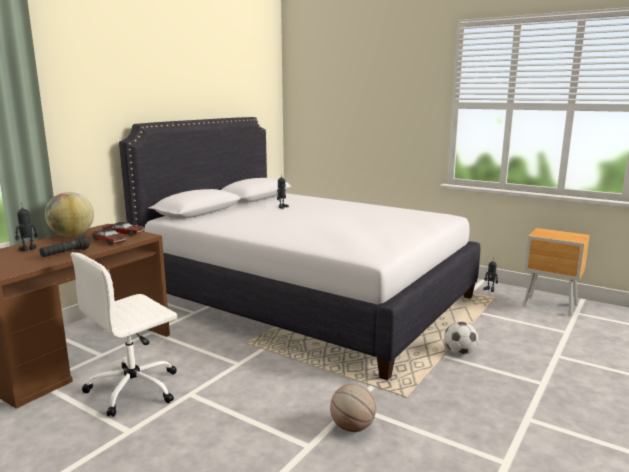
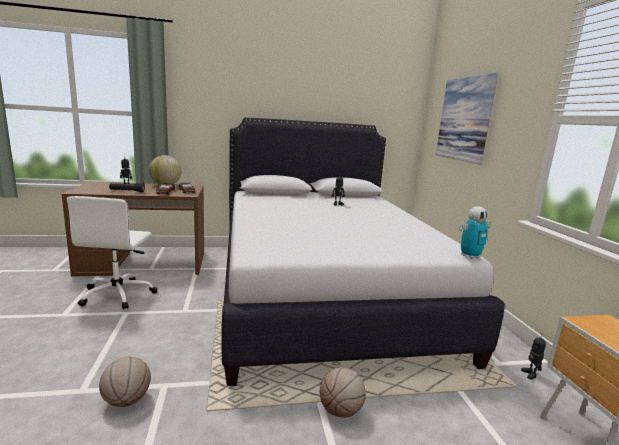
camera: 45 degrees right, 0 degrees up
(135, 388) = (118, 294): white office chair -> white office chair turned 90 degrees counterclockwise
(351, 105) = (464, 119): none -> picture
(455, 216) = (470, 256): none -> toy robot
(459, 353) = (341, 410): football -> basketball

